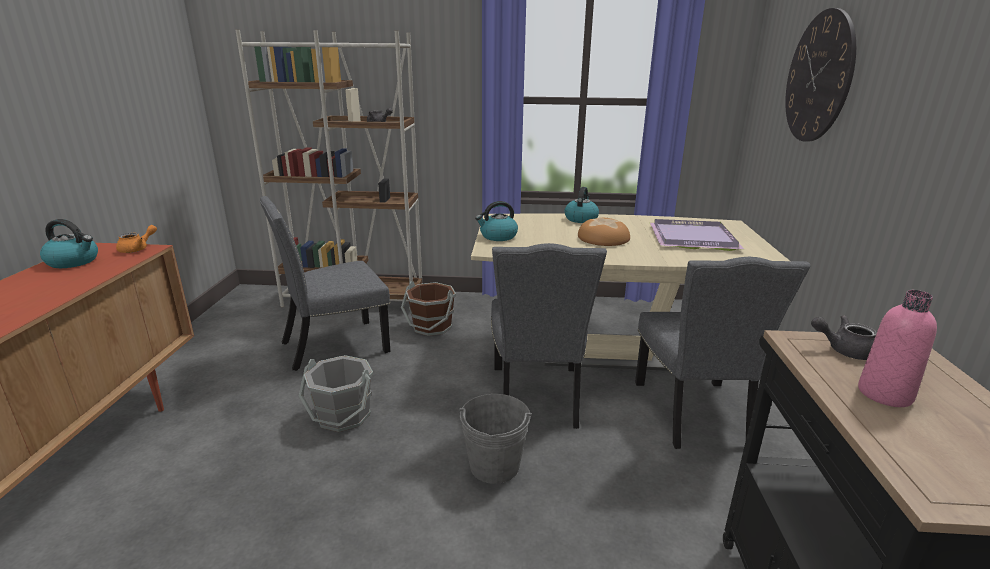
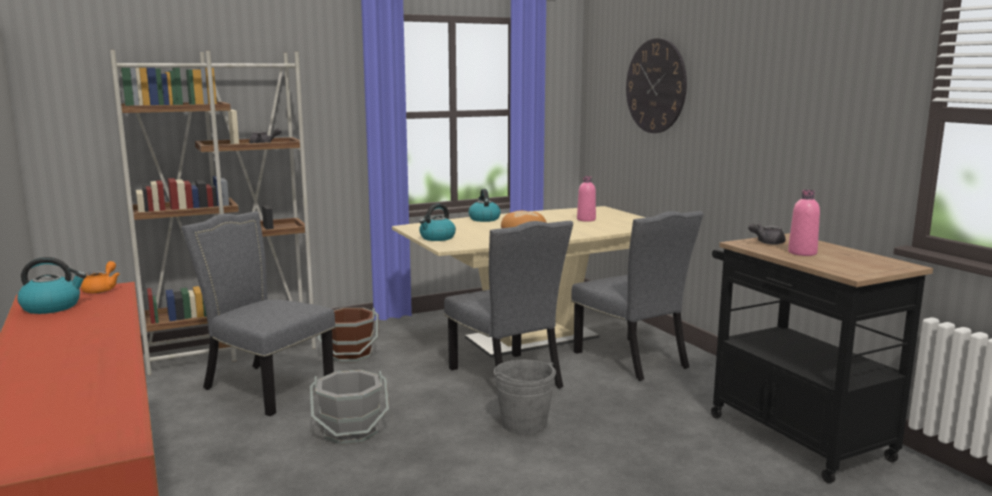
camera: 30 degrees left, 10 degrees down
(337, 345) = (268, 388): grey chair -> grey chair turned 90 degrees clockwise
(691, 238) = (586, 219): purple tray -> pink bottle

